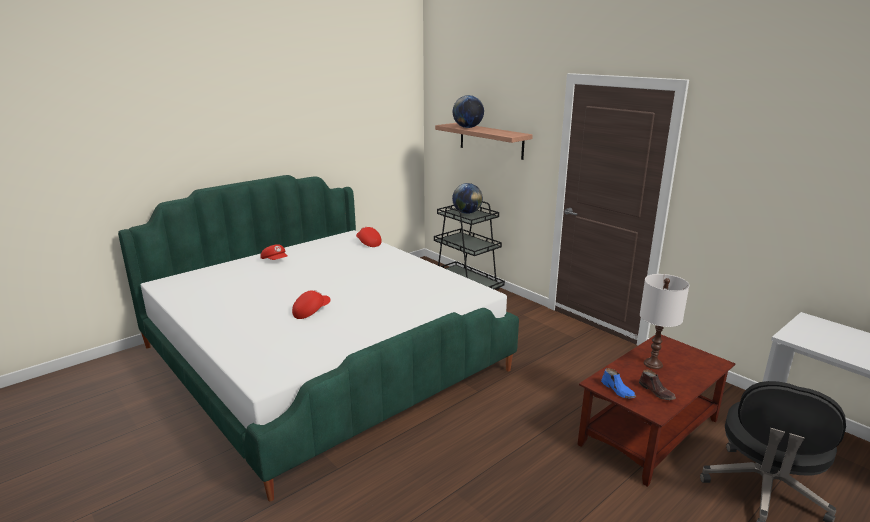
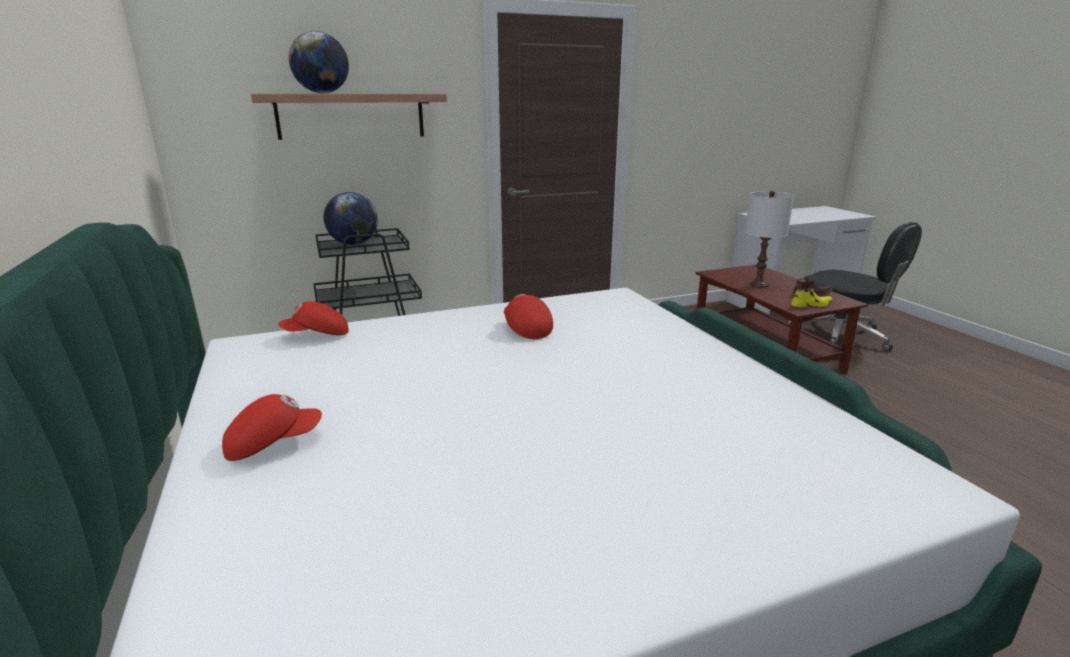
camera: 70 degrees left, 0 degrees up
(311, 312) = (627, 419): red cap -> red cap (526, 329)
(618, 390) = (810, 305): blue shoe -> yellow shoe

